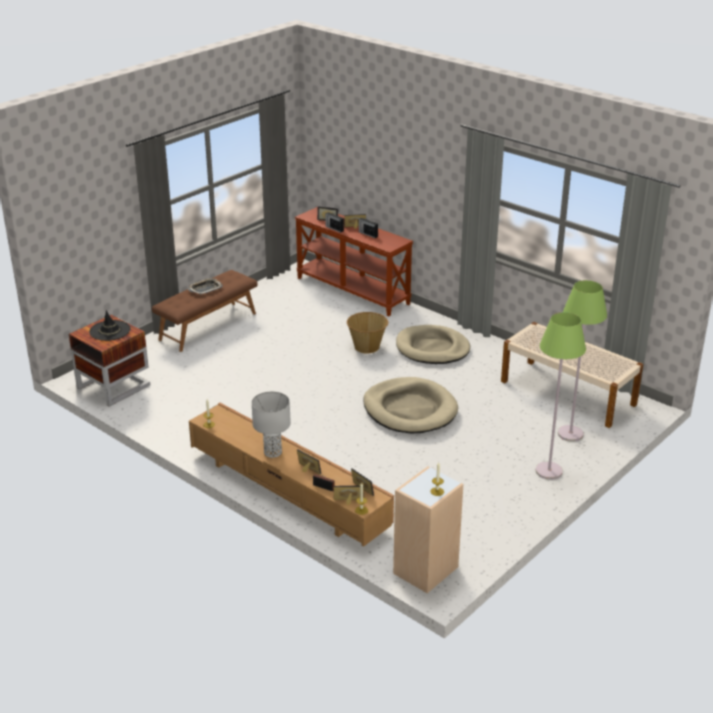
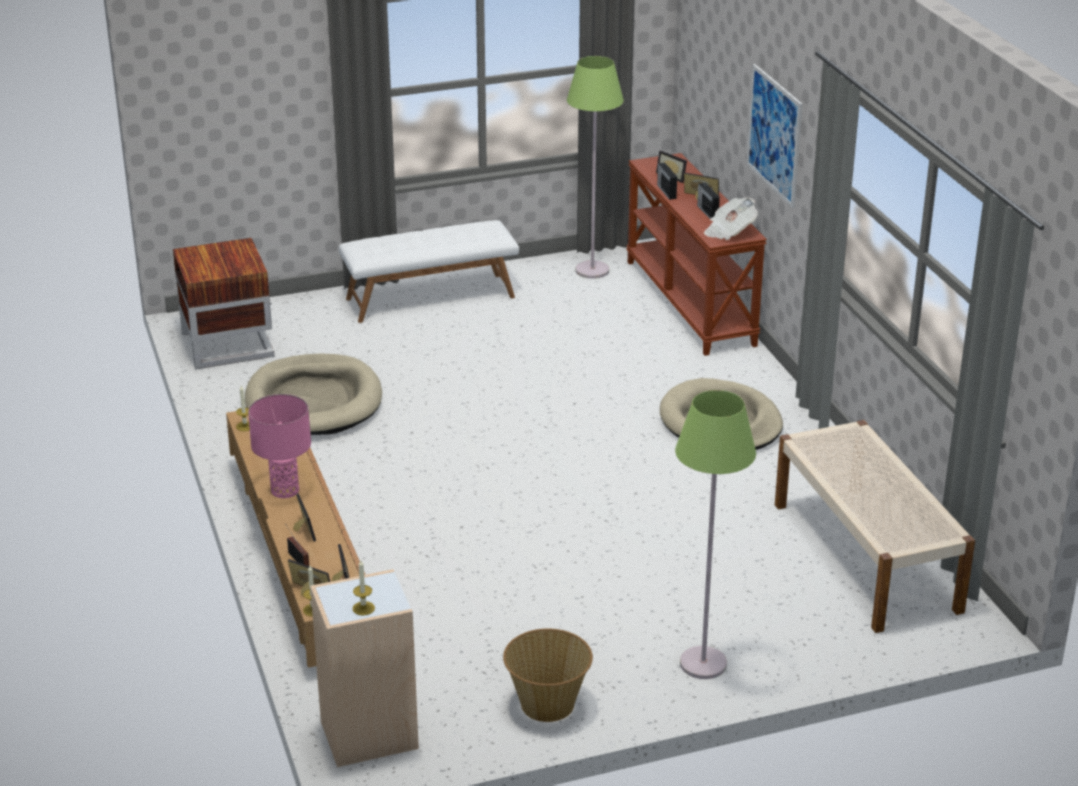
camera: 30 degrees right, 0 degrees up
(110, 331) = (225, 259): black hat -> none
(205, 288) = (430, 237): tray -> none
(207, 326) = (430, 297): brown bench -> white bench
(272, 452) = (285, 490): white table lamp -> pink table lamp
(367, 347) = (623, 392): basket -> basket (547, 705)
(390, 241) = (729, 231): none -> newspaper
(410, 409) = (589, 502): beige dog bed -> beige dog bed (313, 401)
(412, 180) = (774, 135): none -> picture
(570, 434) = (800, 620): green floor lamp -> green floor lamp (592, 270)

